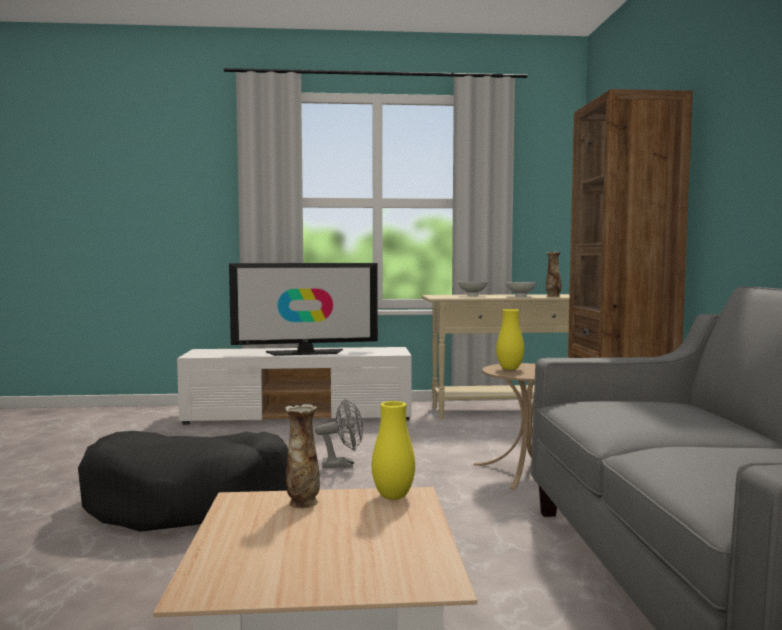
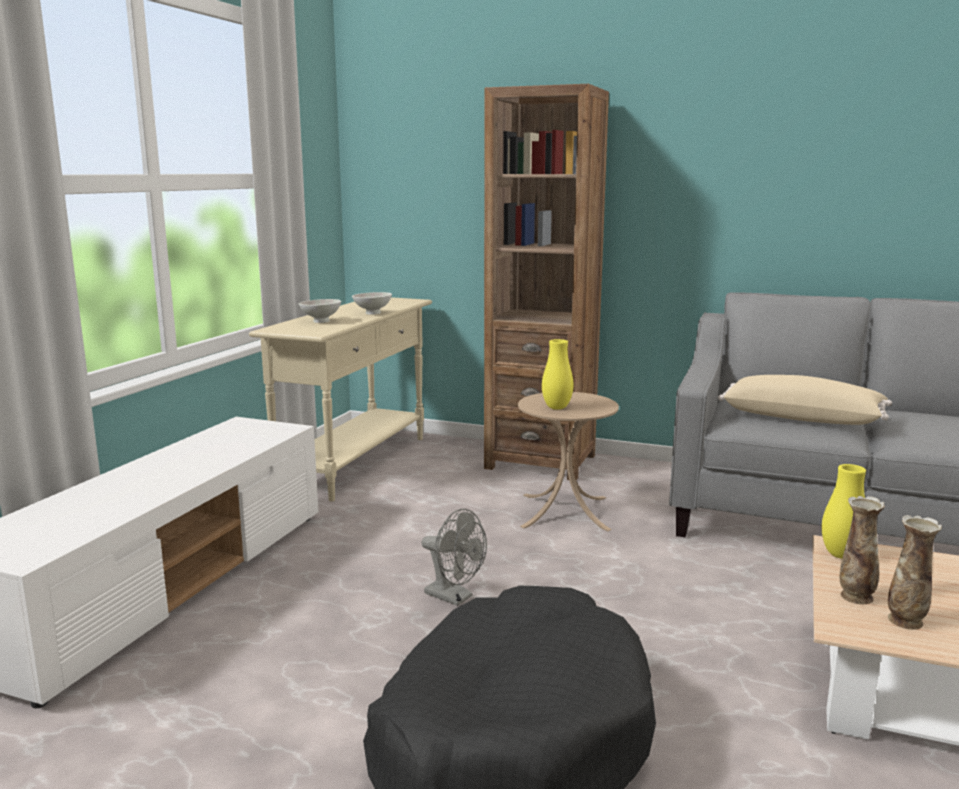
camera: 65 degrees left, 10 degrees up
(305, 352) = (176, 473): television -> none
(343, 465) = (455, 597): grey fan -> grey fan turned 105 degrees clockwise
(553, 296) = (392, 307): vase -> vase (906, 621)
(637, 416) = (802, 418): none -> beige pillow

